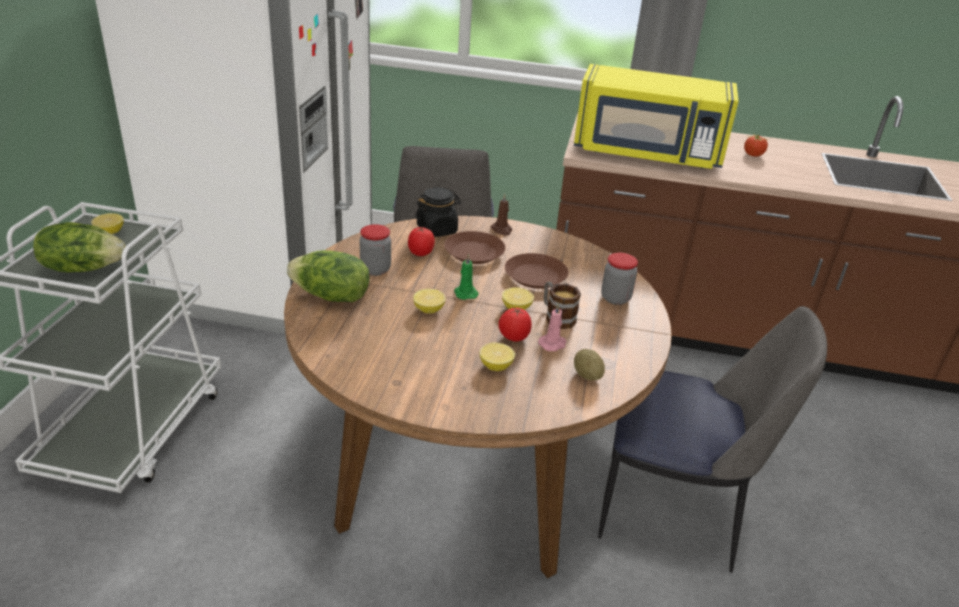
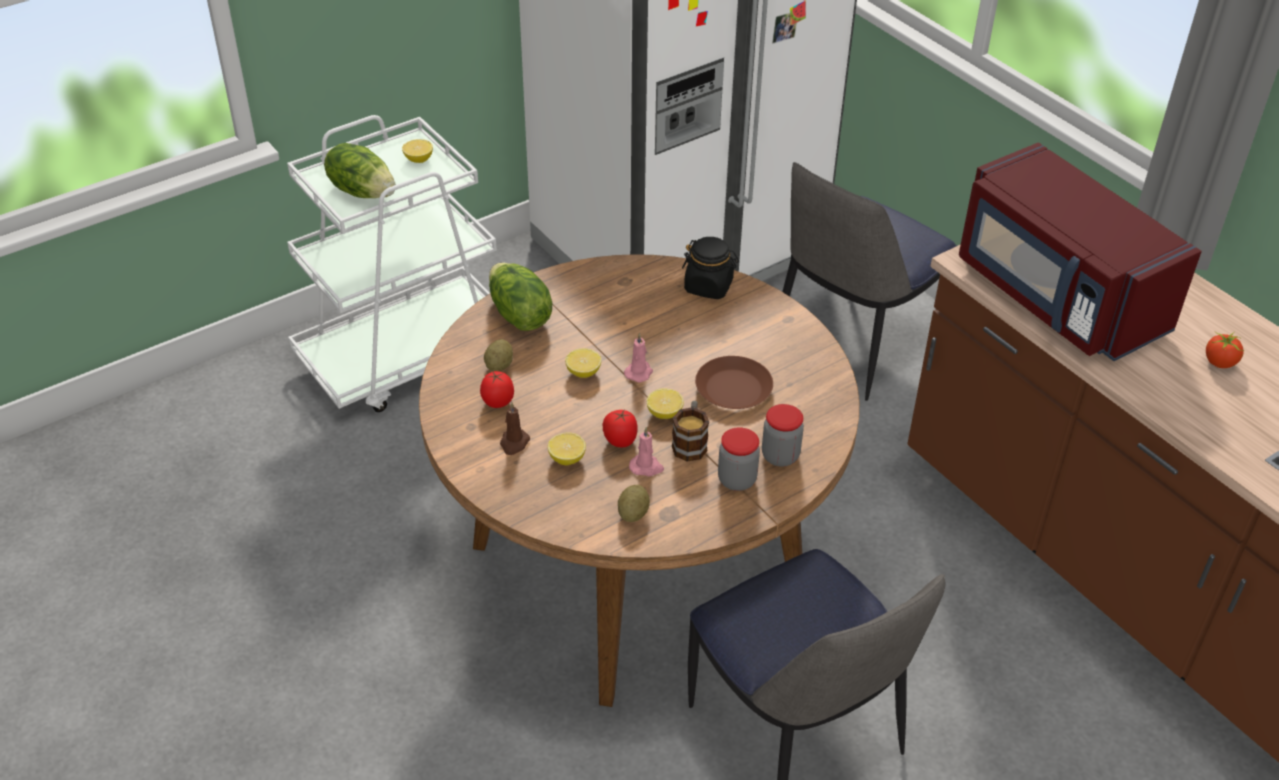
camera: 45 degrees right, 10 degrees up
(361, 333) = (499, 366): none -> potato
(375, 269) = (591, 305): jar -> jar (737, 480)
(421, 254) = (655, 307): tomato -> tomato (497, 403)
(465, 293) = (639, 372): green candle -> pink candle
(474, 253) = (709, 332): brown plate -> none
(502, 230) = (777, 318): brown candle -> brown candle (514, 443)
(647, 154) = (1056, 296): yellow microwave -> red microwave

